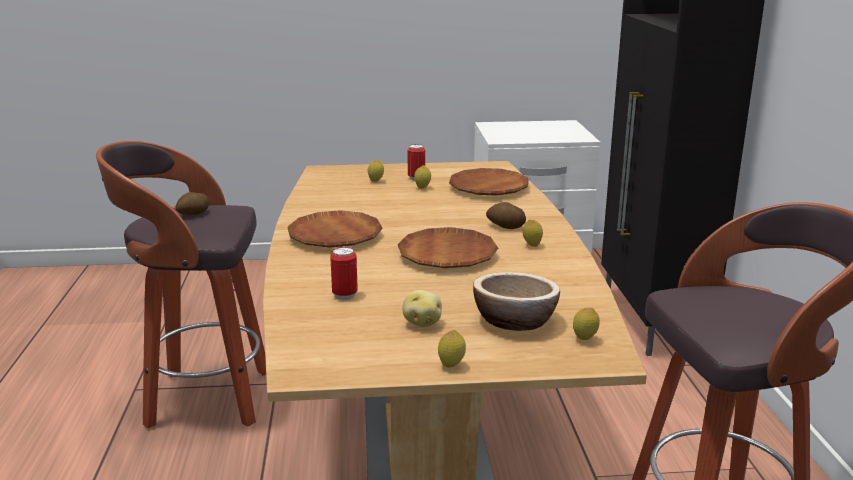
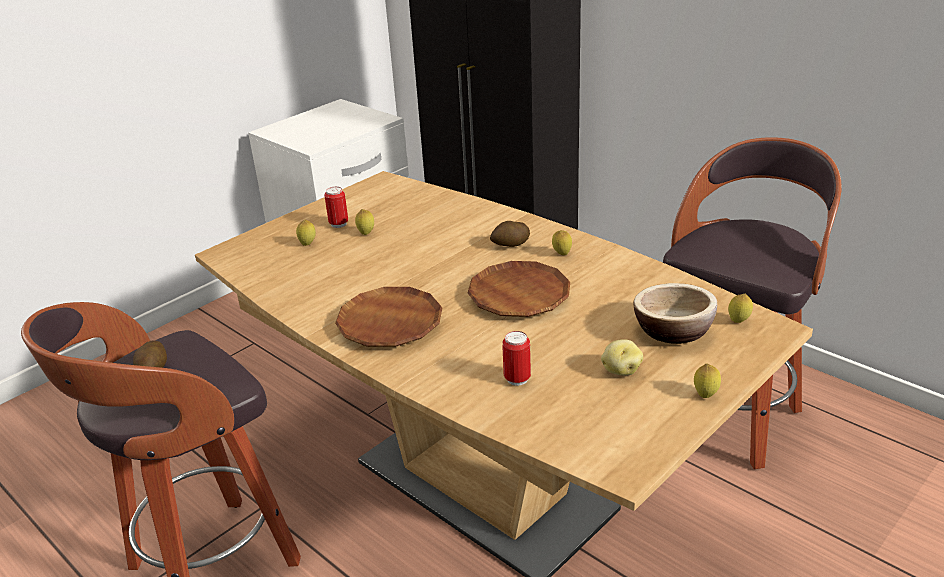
camera: 40 degrees left, 10 degrees up
(488, 188) = (423, 208): brown plate -> none

